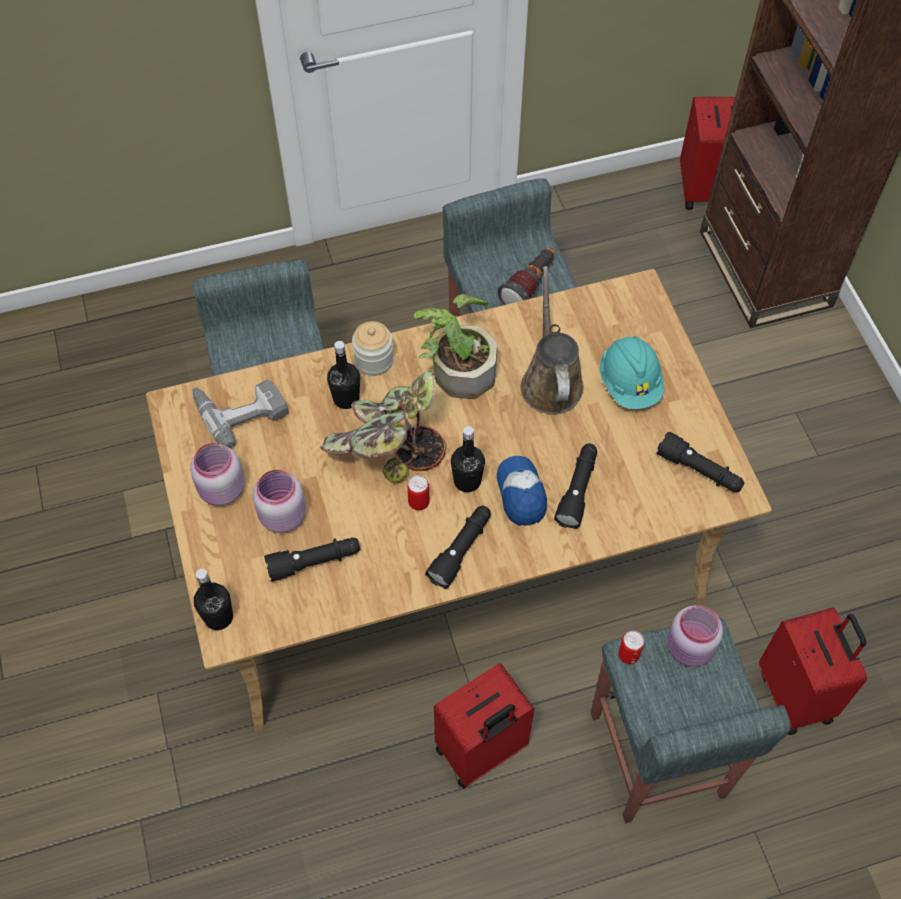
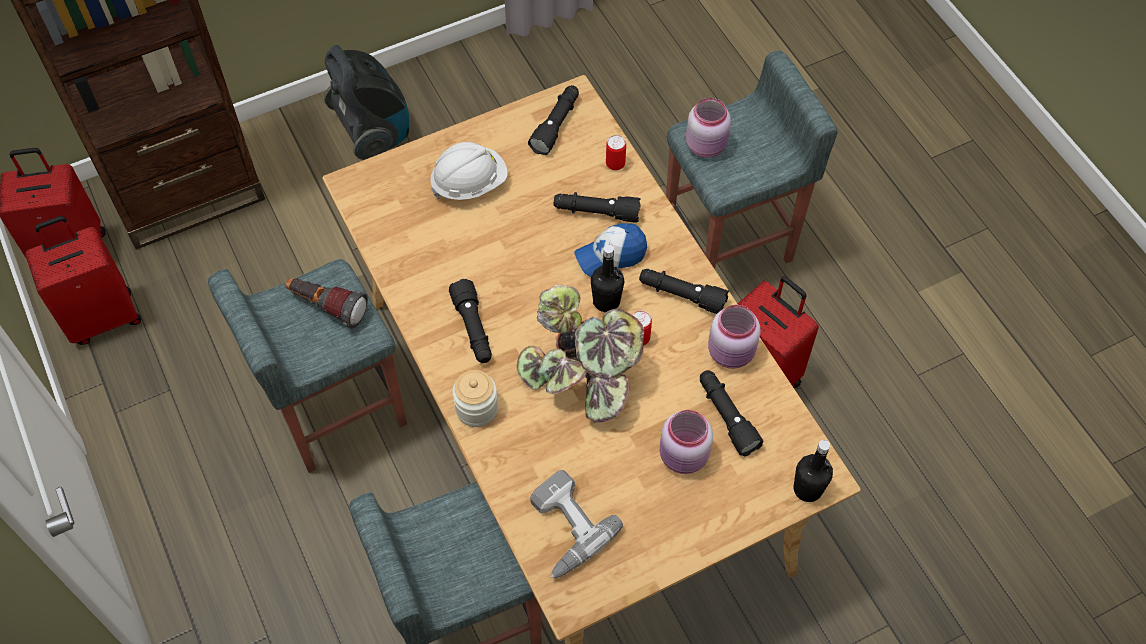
camera: 100 degrees left, 0 degrees up
(221, 491) = (668, 522): pink jar -> pink jar (732, 353)
(346, 398) = (530, 426): black bottle -> none
(458, 367) = (473, 329): potted plant -> black flashlight
(550, 381) = (477, 247): brown watering can -> none
(628, 655) = (724, 186): can -> can (615, 164)
(629, 384) = (469, 183): turquoise hard hat -> white hard hat
(796, 695) = (649, 151): red suitcase -> red suitcase (103, 317)
(833, 424) = (373, 131): none -> vacuum cleaner

